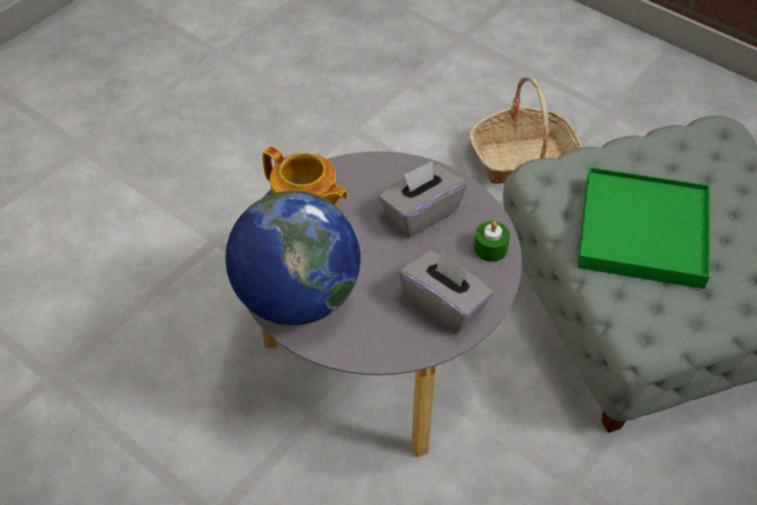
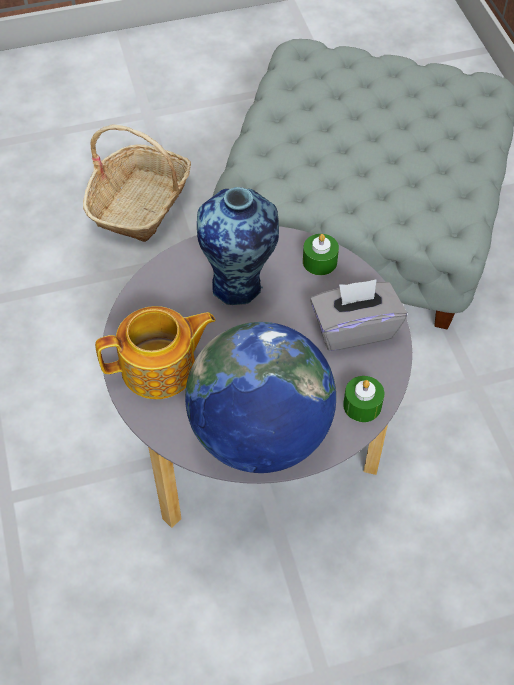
camera: 55 degrees left, 5 degrees up
(375, 348) = (362, 405): none -> green candle
(420, 213) = (239, 285): grey tissue box -> vase
(643, 231) = (358, 163): green tray -> none

